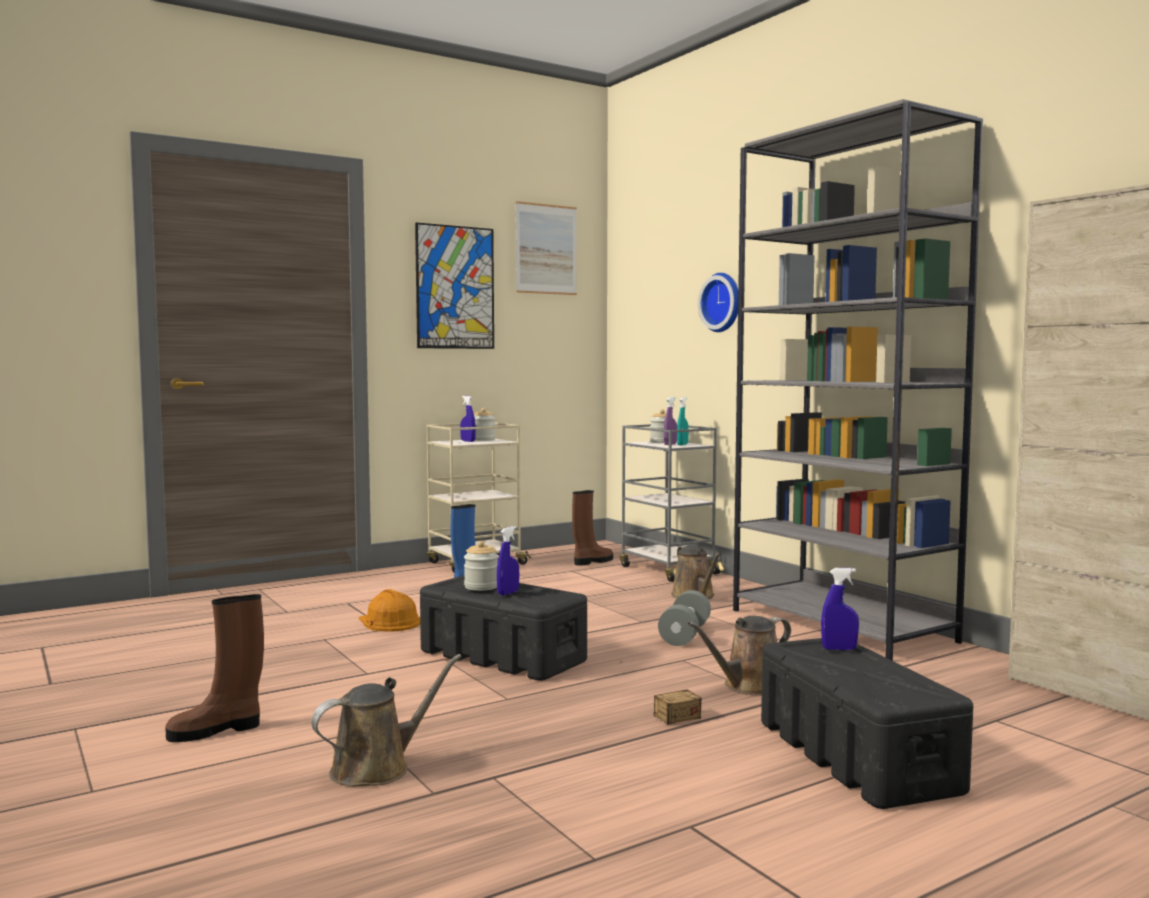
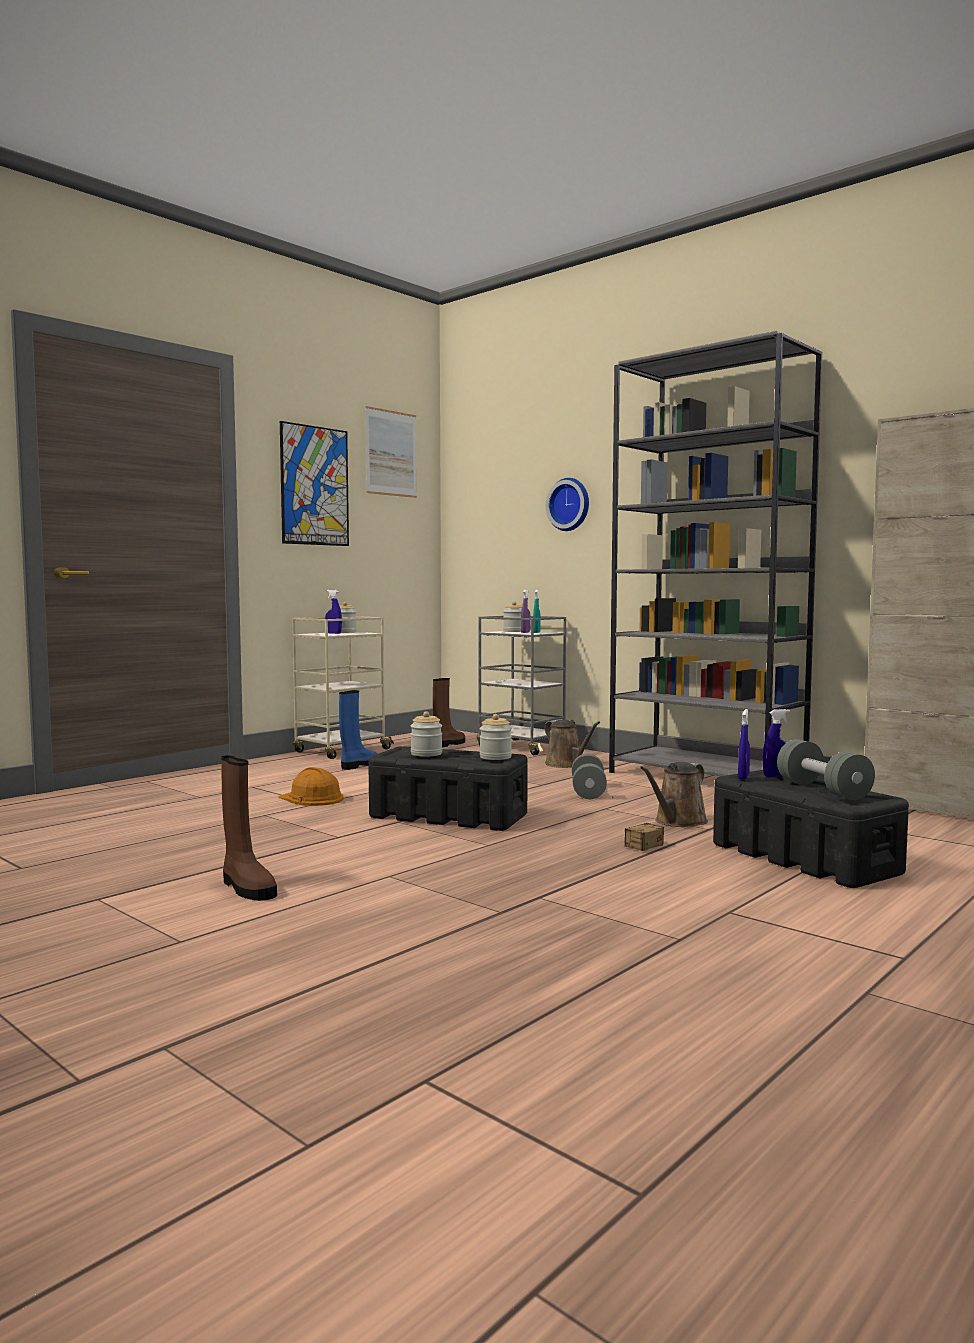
camera: 15 degrees left, 0 degrees up
(217, 730) = (246, 888): brown boot -> brown boot turned 90 degrees counterclockwise
(377, 768) = (431, 900): brown watering can -> none
(508, 593) = (457, 757): blue spray bottle -> blue spray bottle (743, 777)
(547, 596) = (495, 757): none -> jar
(873, 675) = (823, 790): none -> grey dumbbell

